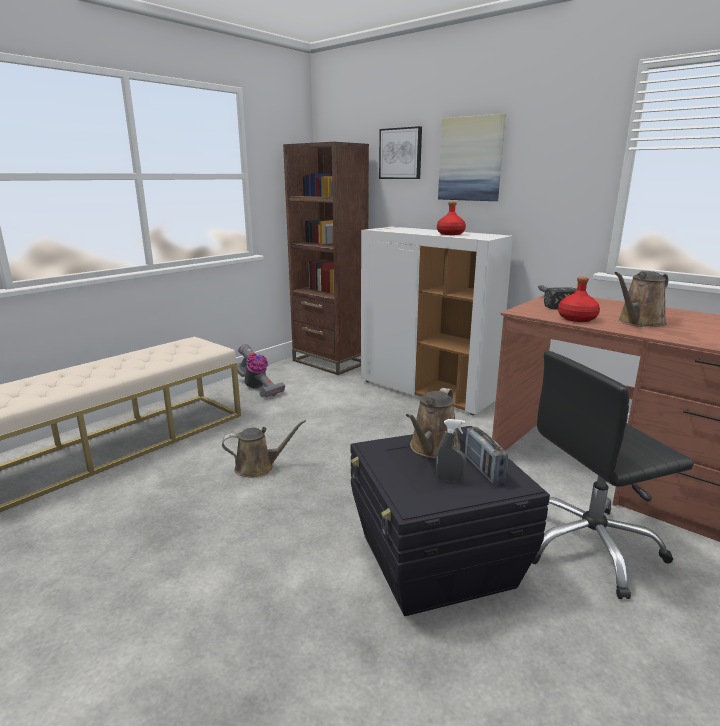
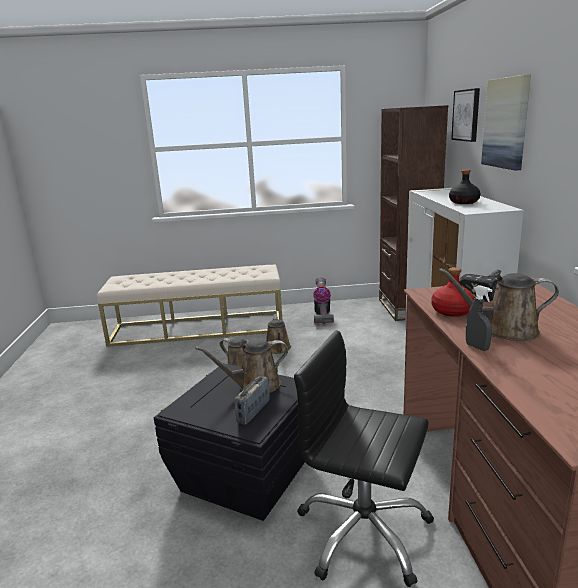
camera: 45 degrees right, 0 degrees up
(265, 434) = (278, 349): none -> brown watering can
(449, 479) = (222, 407): grey spray bottle -> grey spray bottle (477, 347)
(450, 234) = (463, 202): red bottle -> black bottle

